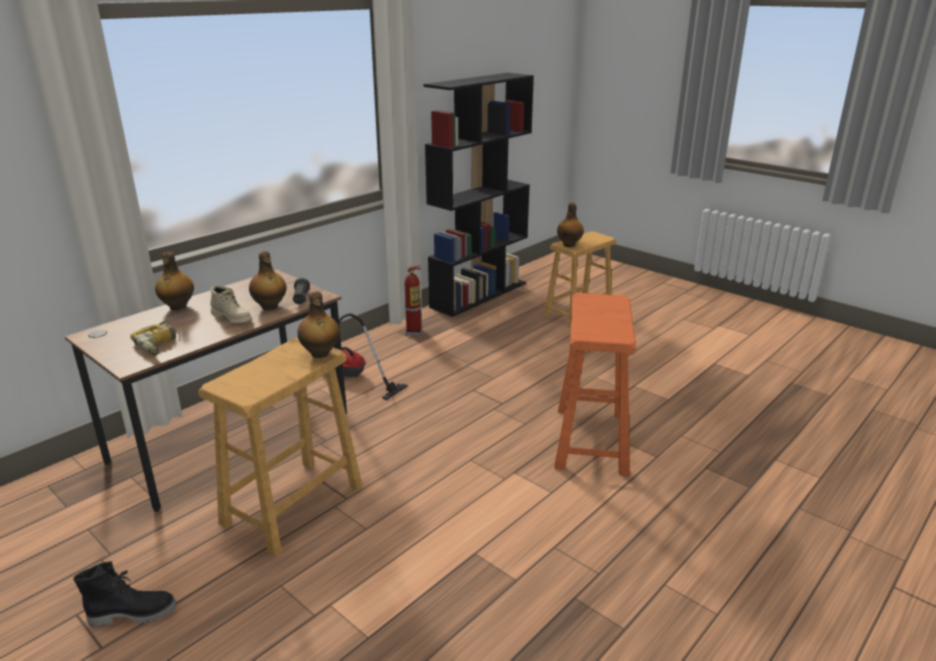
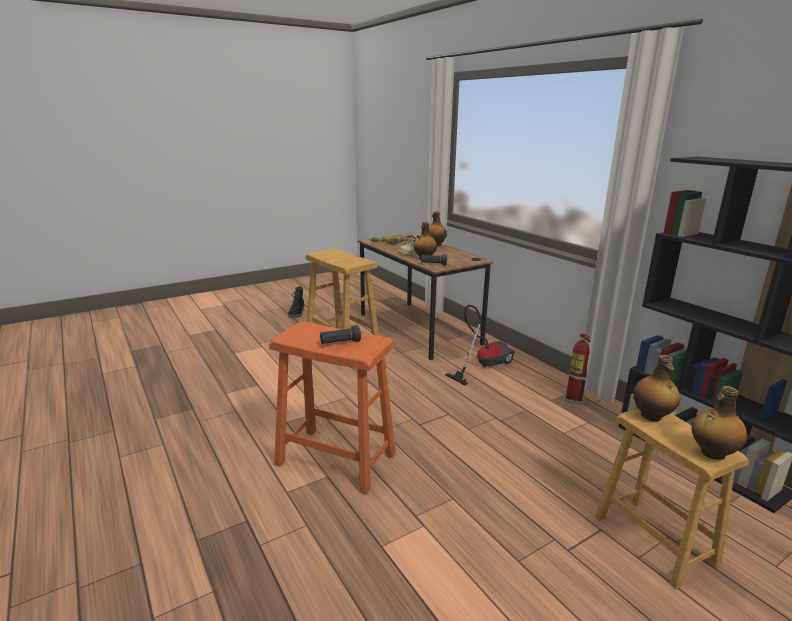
camera: 105 degrees right, 5 degrees down
(320, 354) = (348, 264): bottle -> bottle (712, 453)
(606, 311) = (340, 343): none -> black flashlight

